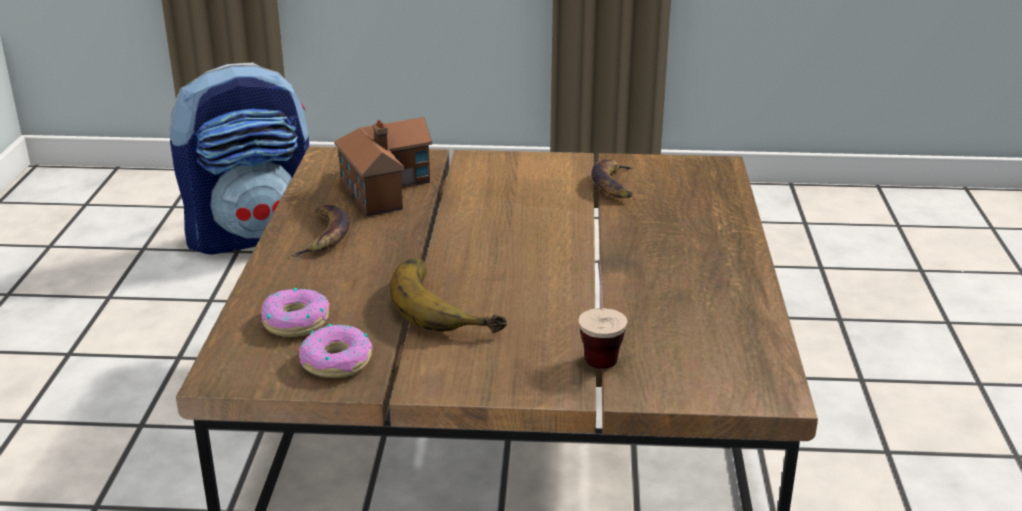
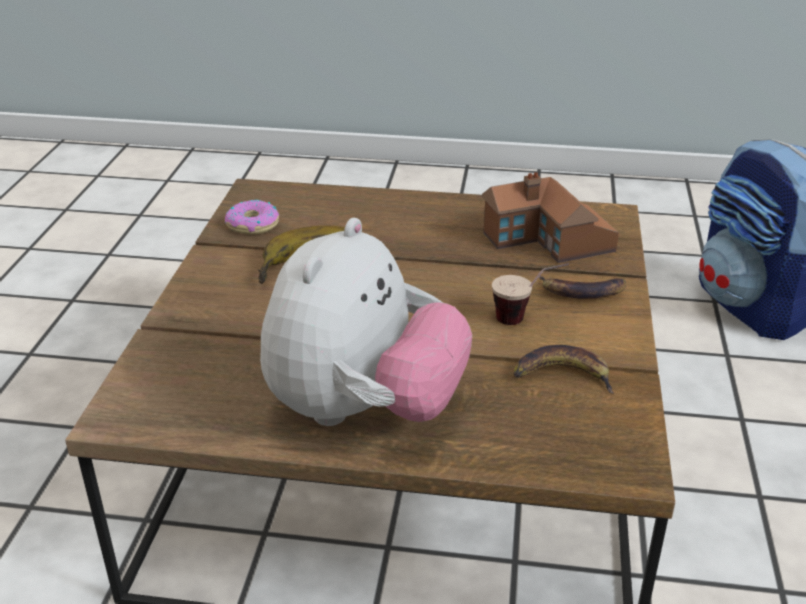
camera: 95 degrees right, 5 degrees up
(295, 322) = (312, 209): donut -> none
(324, 235) = (447, 216): banana -> banana (582, 291)
(599, 350) = (222, 333): cup -> cup (526, 319)
(697, 262) = (364, 411): none -> plush toy

